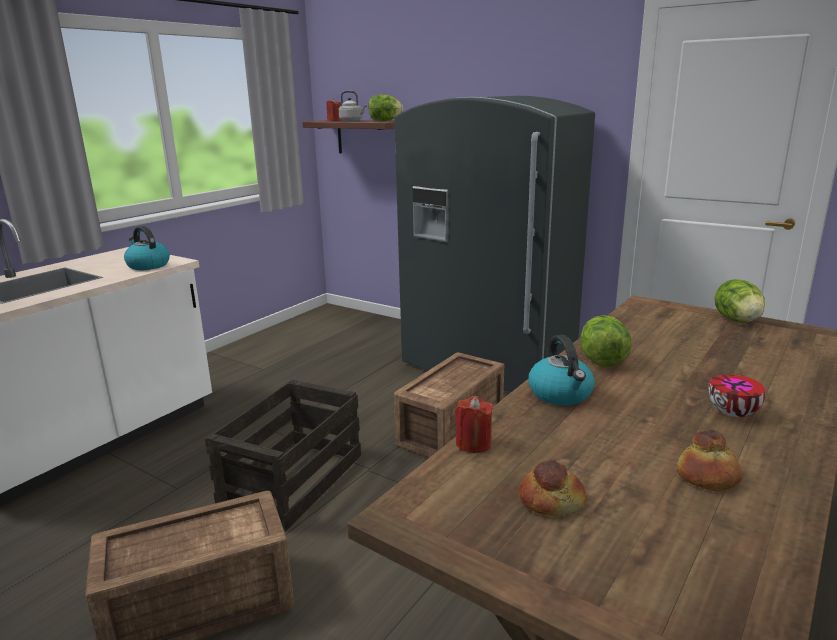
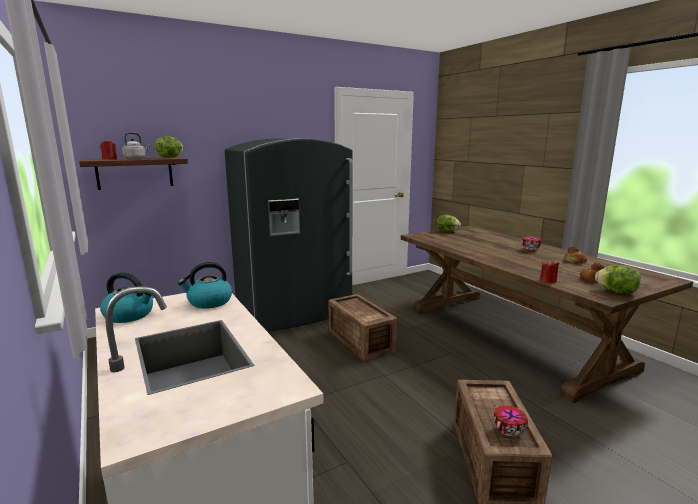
camera: 65 degrees left, 5 degrees down
(145, 553) = (509, 431): none -> bowl
(293, 480) = (376, 404): crate -> none
(561, 394) = (506, 263): kettle -> kettle (130, 315)
(602, 361) = (475, 252): lettuce -> lettuce (616, 292)

